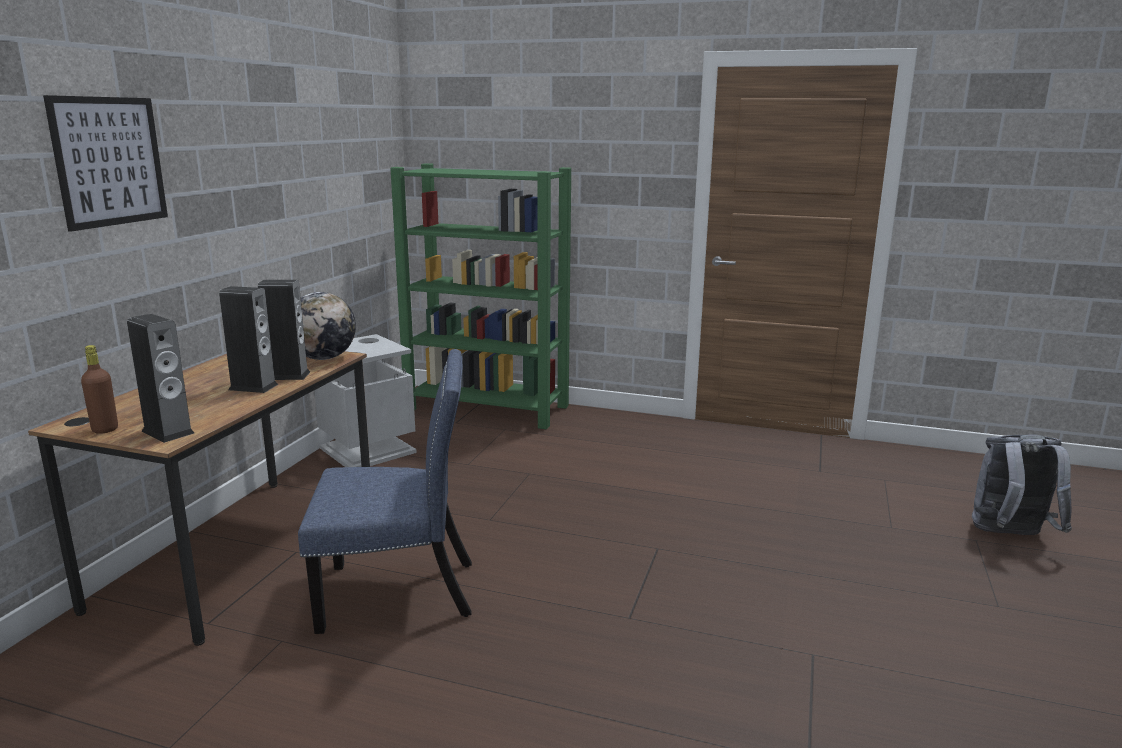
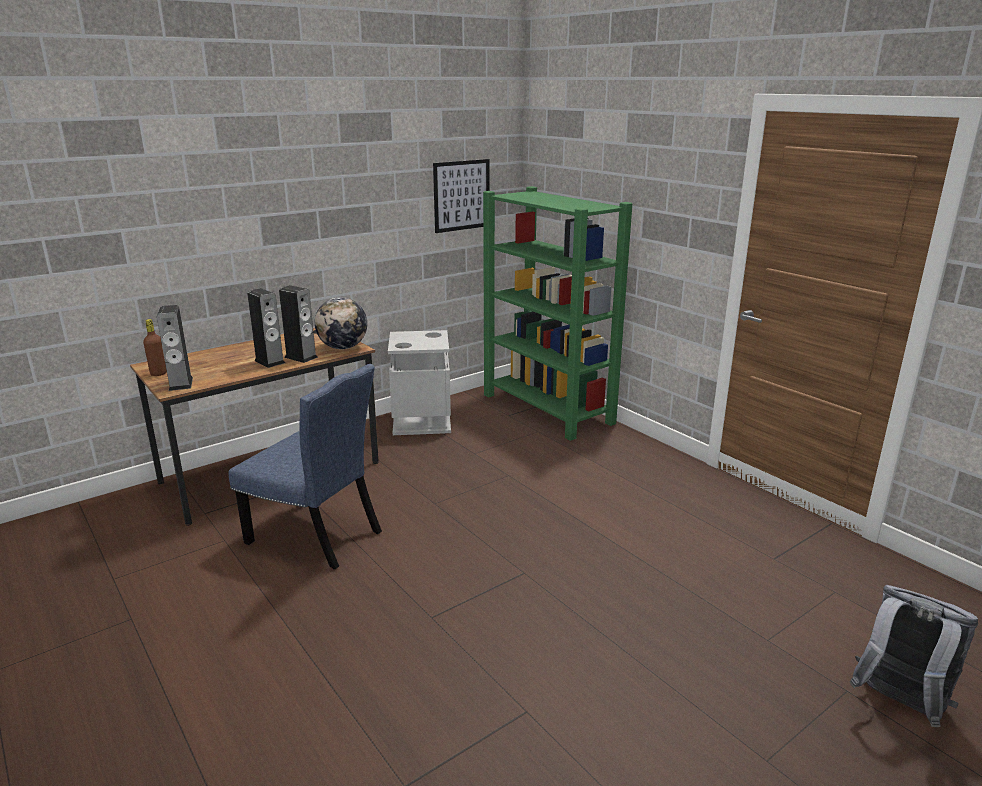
camera: 35 degrees right, 5 degrees up
(110, 161) = (205, 194): picture -> picture (461, 195)

